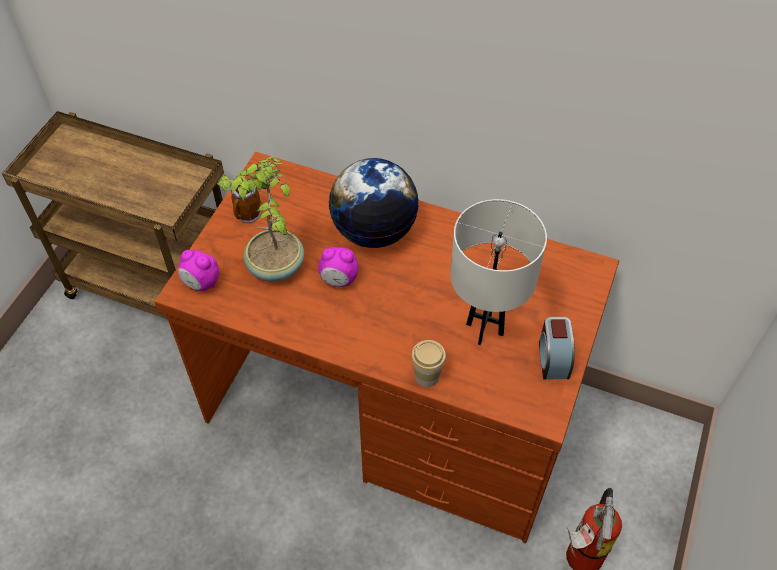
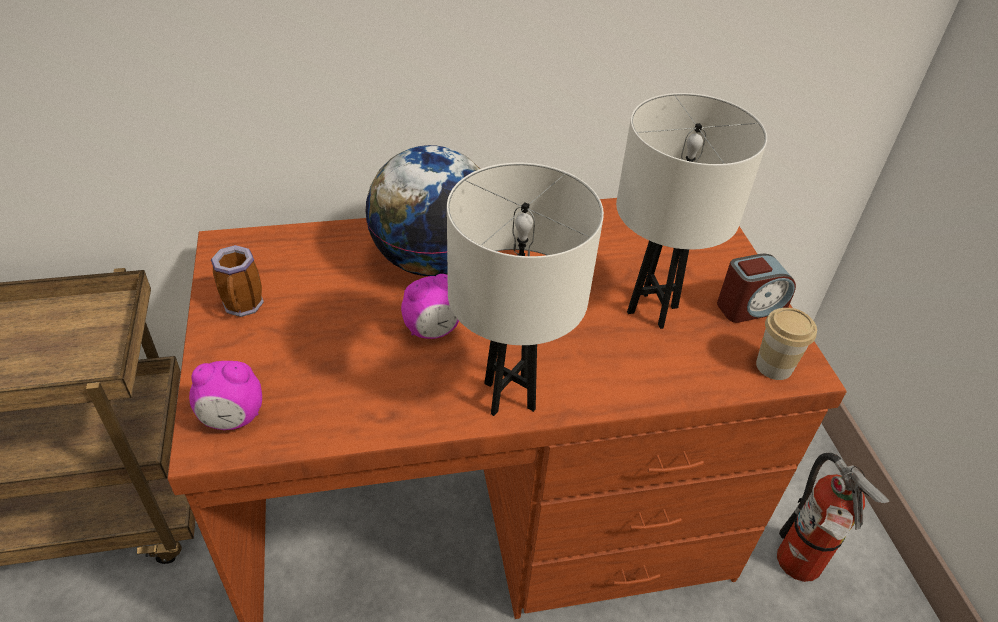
camera: 35 degrees left, 10 degrees down
(274, 267) = (331, 352): potted plant -> none
(350, 342) = (509, 396): none -> white table lamp
(427, 376) = (637, 390): cup -> cup (774, 366)
(553, 358) = (750, 307): alarm clock -> alarm clock turned 75 degrees counterclockwise

